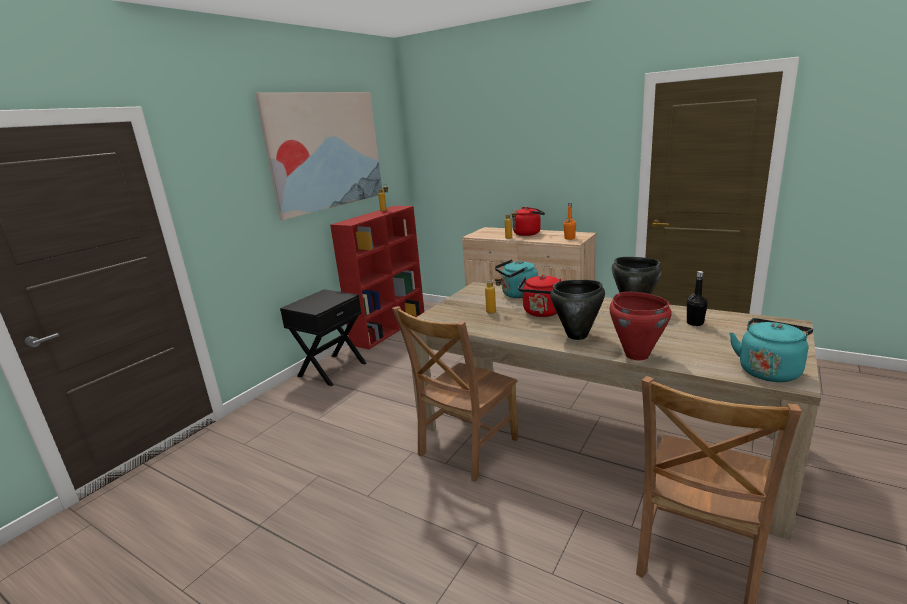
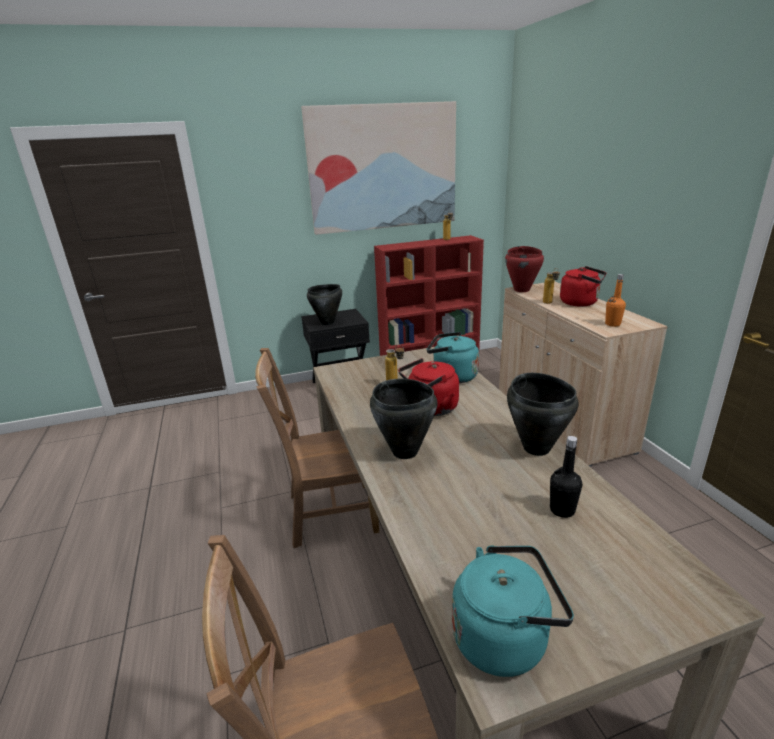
camera: 40 degrees right, 5 degrees up
(319, 304) = (327, 322): none -> black cooking pot
(636, 355) = (408, 509): red cooking pot -> red cooking pot (522, 290)

